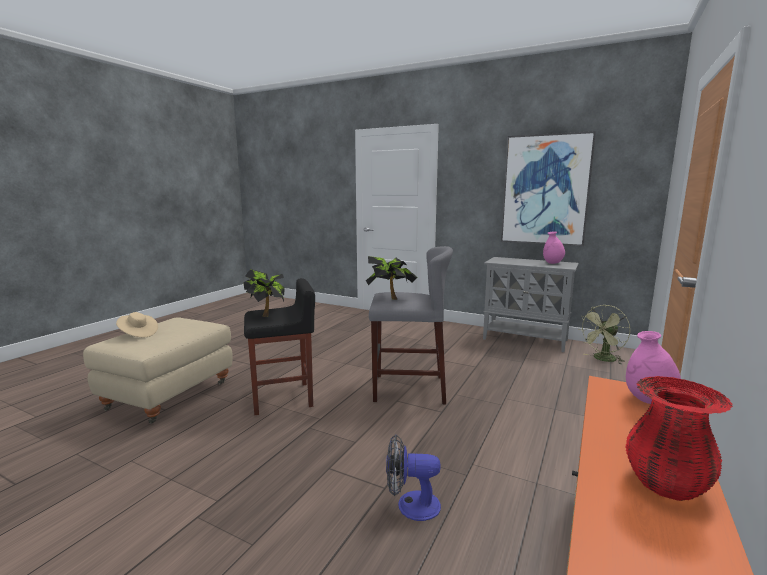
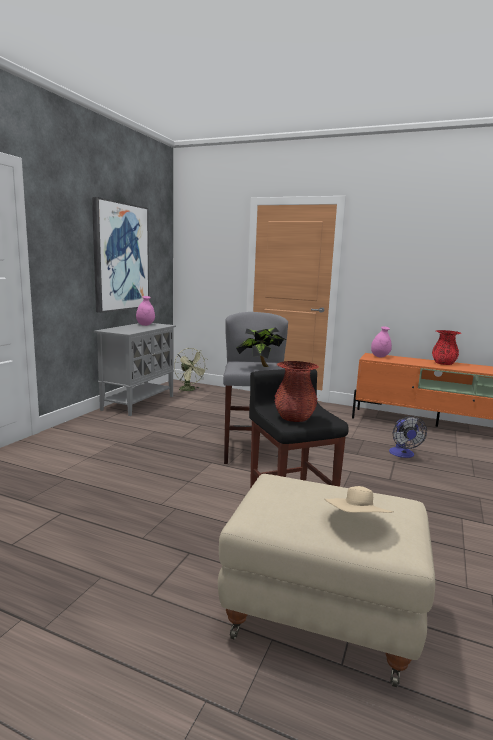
camera: 95 degrees left, 0 degrees up
(267, 314) = (294, 418): potted plant -> red vase

